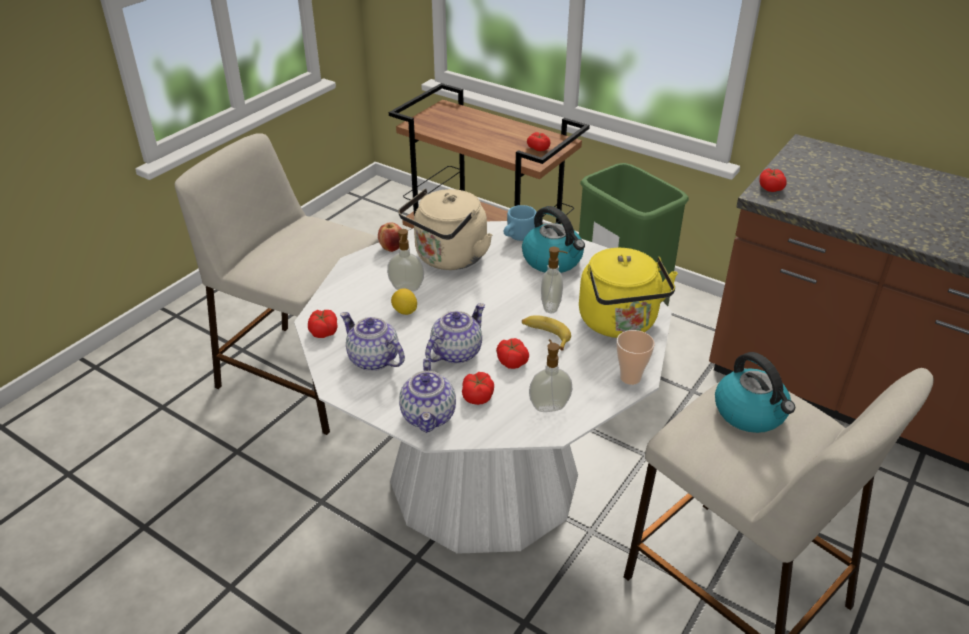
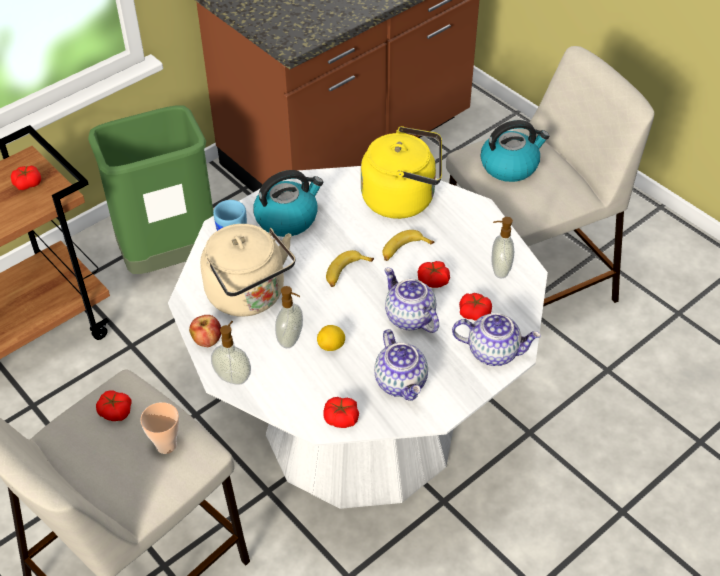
camera: 75 degrees left, 10 degrees up
(372, 359) = (401, 382): teapot -> teapot turned 75 degrees counterclockwise
(498, 305) = (346, 273): none -> banana
(552, 306) = (362, 236): soap dispenser -> soap dispenser (233, 377)
(630, 377) = (476, 212): cup -> cup (166, 445)
(770, 187) = (282, 37): tomato -> tomato (115, 412)

